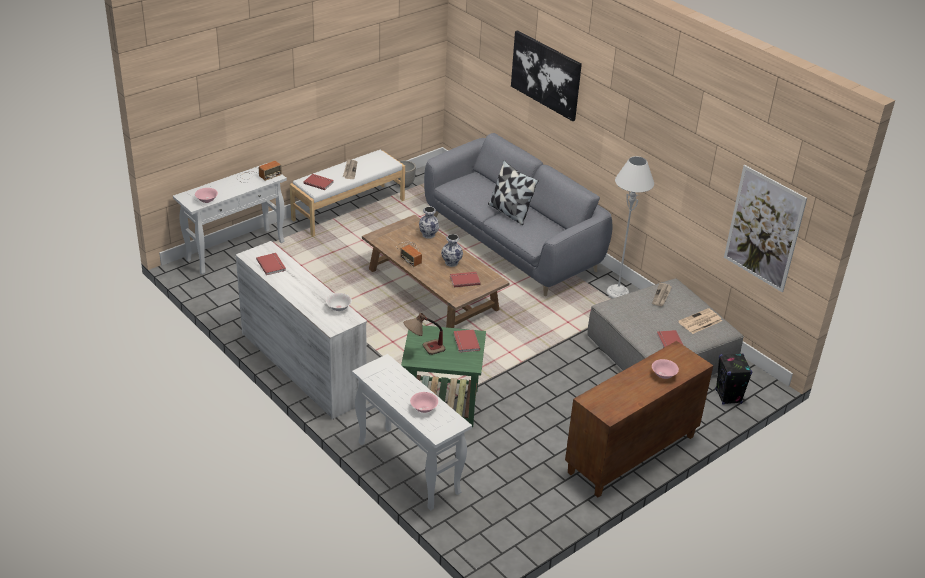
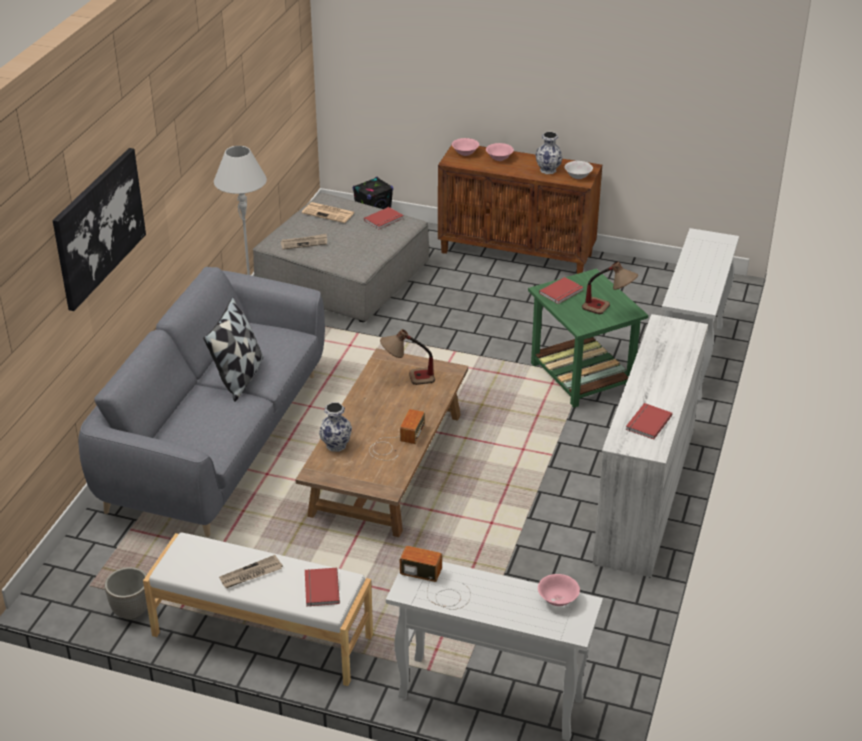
camera: 120 degrees left, 0 degrees up
(338, 308) = (656, 339): white bowl -> white bowl (578, 176)
(423, 408) = (705, 257): pink bowl -> pink bowl (465, 153)
(451, 262) = (381, 402): vase -> vase (547, 170)
(464, 280) = (407, 379): red book -> table lamp
(764, 228) = (284, 83): picture -> none

